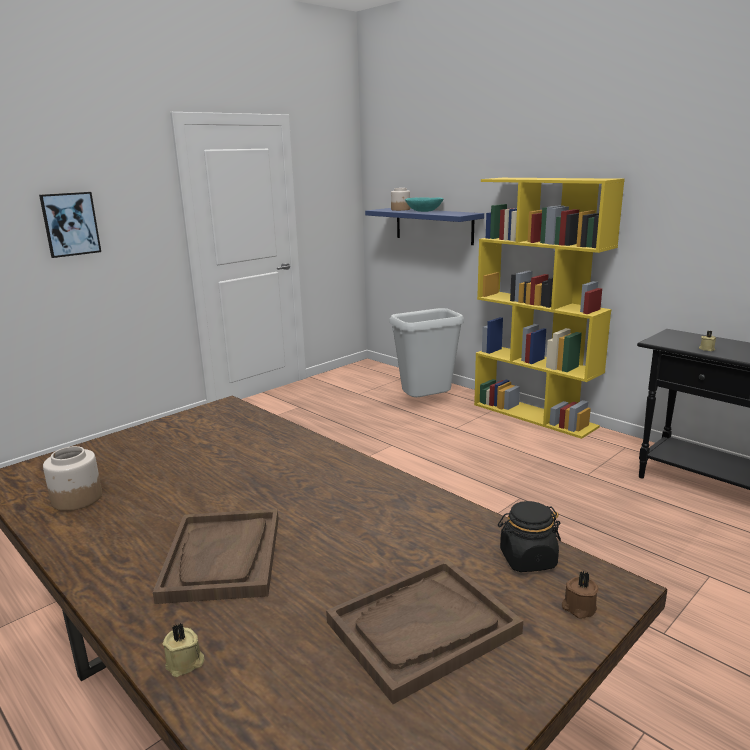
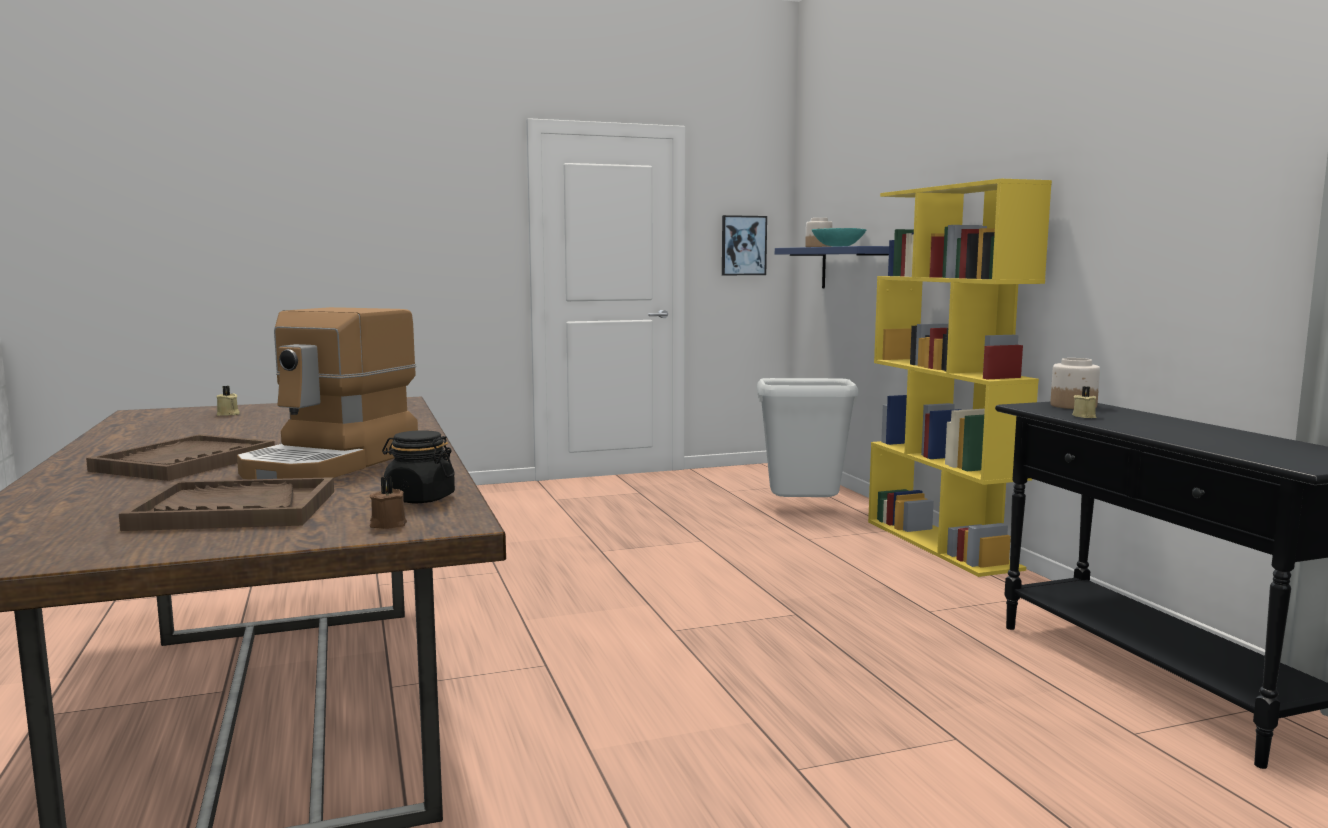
camera: 25 degrees right, 10 degrees down
(70, 224) = (394, 234): picture -> picture (743, 245)
(76, 499) = (159, 426): jar -> jar (1072, 406)
(185, 663) = (41, 494): beige candle -> beige candle (228, 414)
(357, 521) = (333, 462): none -> coffee machine

